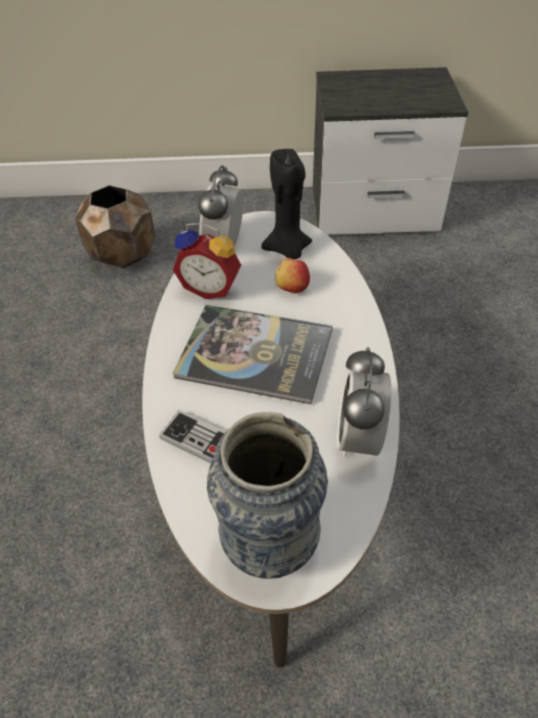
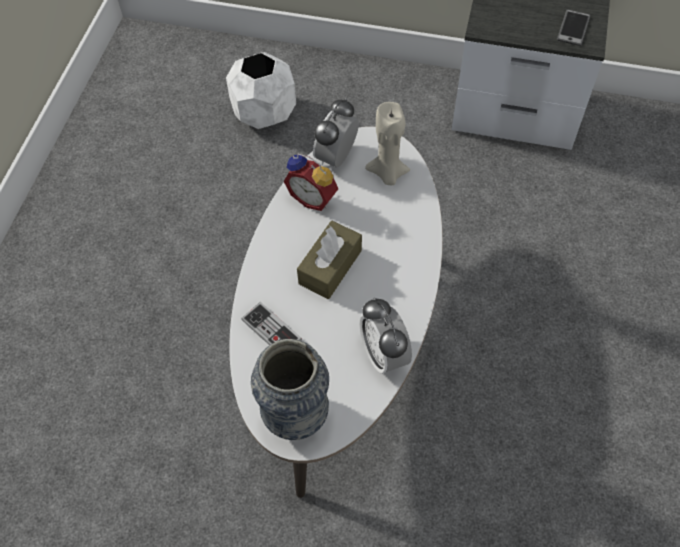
camera: 15 degrees right, 10 degrees up
(122, 256) = (263, 114): brown planter -> white planter
(255, 354) = (330, 267): book -> brown tissue box
(288, 250) = (387, 174): black candle -> beige candle
(292, 287) = (379, 211): apple -> none
(358, 438) = (384, 355): alarm clock -> alarm clock turned 45 degrees counterclockwise
(427, 95) = (573, 28): none -> phone

